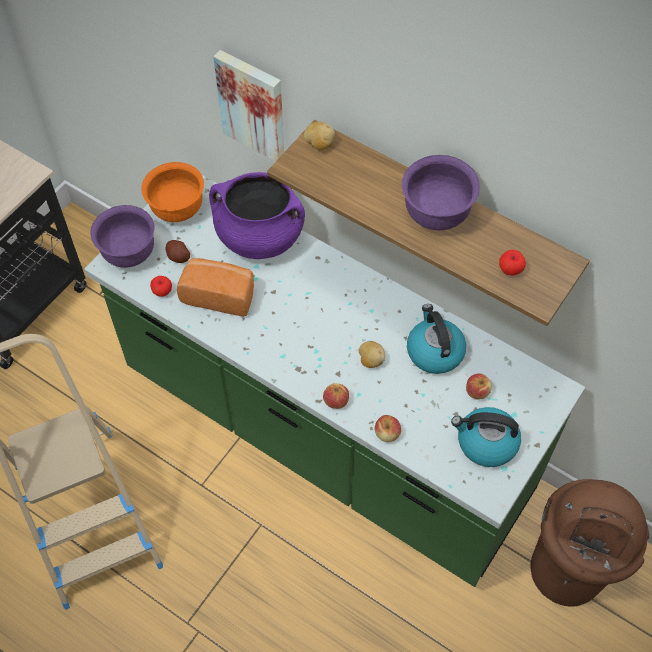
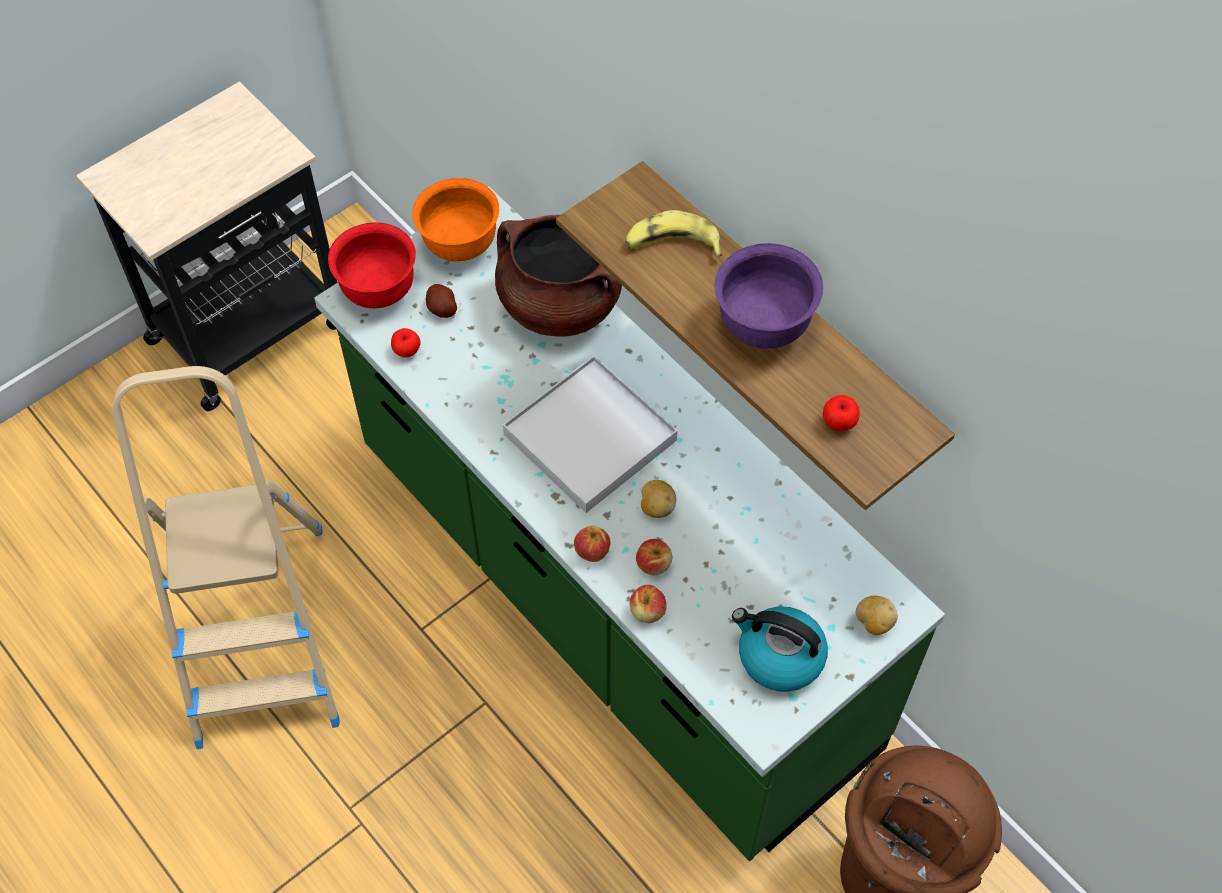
camera: 15 degrees right, 0 degrees up
(129, 253) = (378, 289): purple bowl -> red bowl
(219, 294) = (481, 371): bread -> none
(253, 104) = (573, 123): picture -> none
(259, 237) = (558, 305): purple cooking pot -> brown cooking pot
(309, 323) = (589, 437): none -> white tray
(319, 144) = (637, 196): potato -> potato (873, 622)
(354, 172) = (671, 244): none -> banana
(434, 351) = (748, 515): kettle -> none
(477, 391) = (790, 584): apple -> apple (654, 564)

